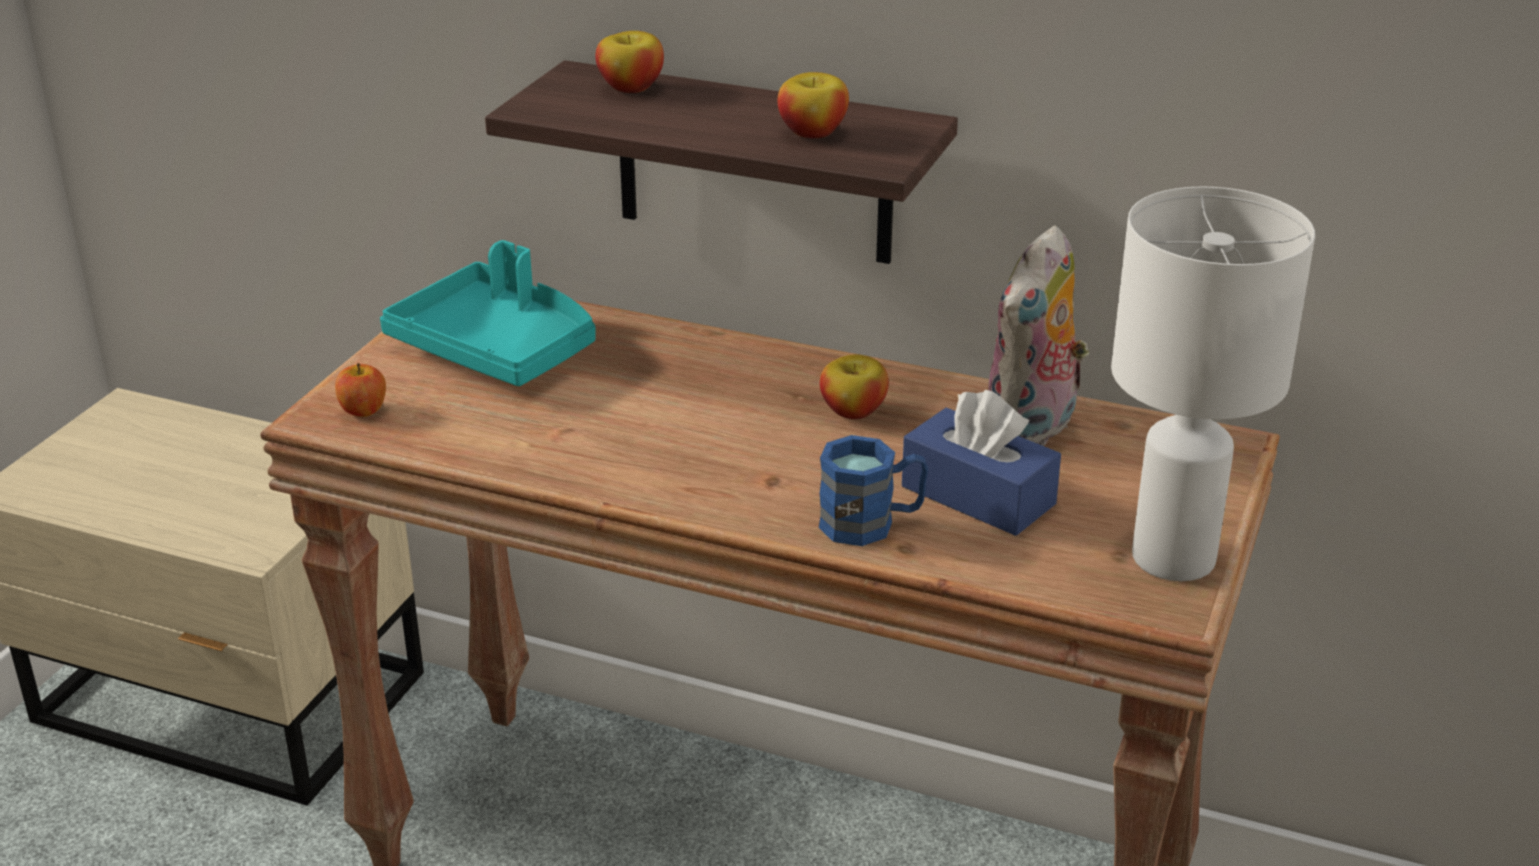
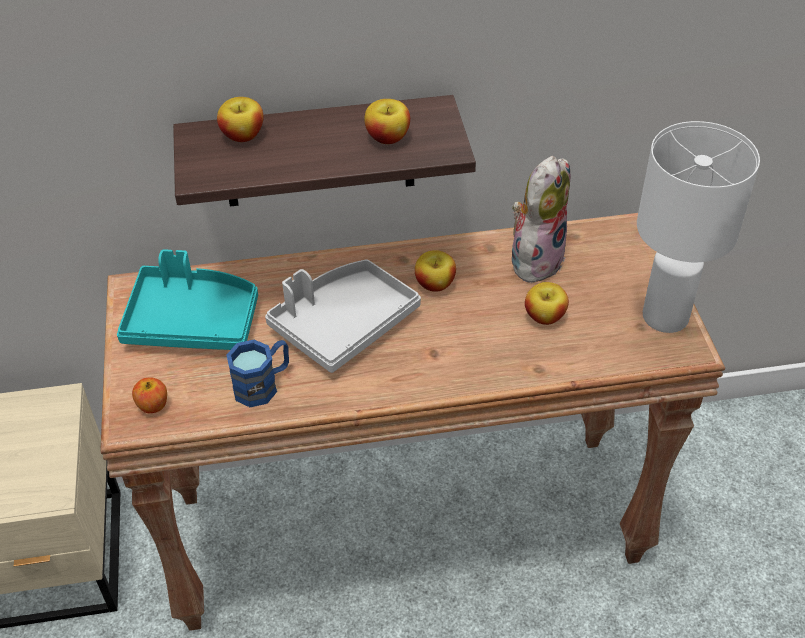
camera: 30 degrees left, 15 degrees up
(682, 411) = (343, 324): none -> grey tray
(872, 523) = (508, 360): blue mug -> blue mug (263, 384)
(978, 495) = (544, 316): blue tissue box -> apple
(1032, 430) = (535, 259): plush toy -> plush toy turned 150 degrees counterclockwise

